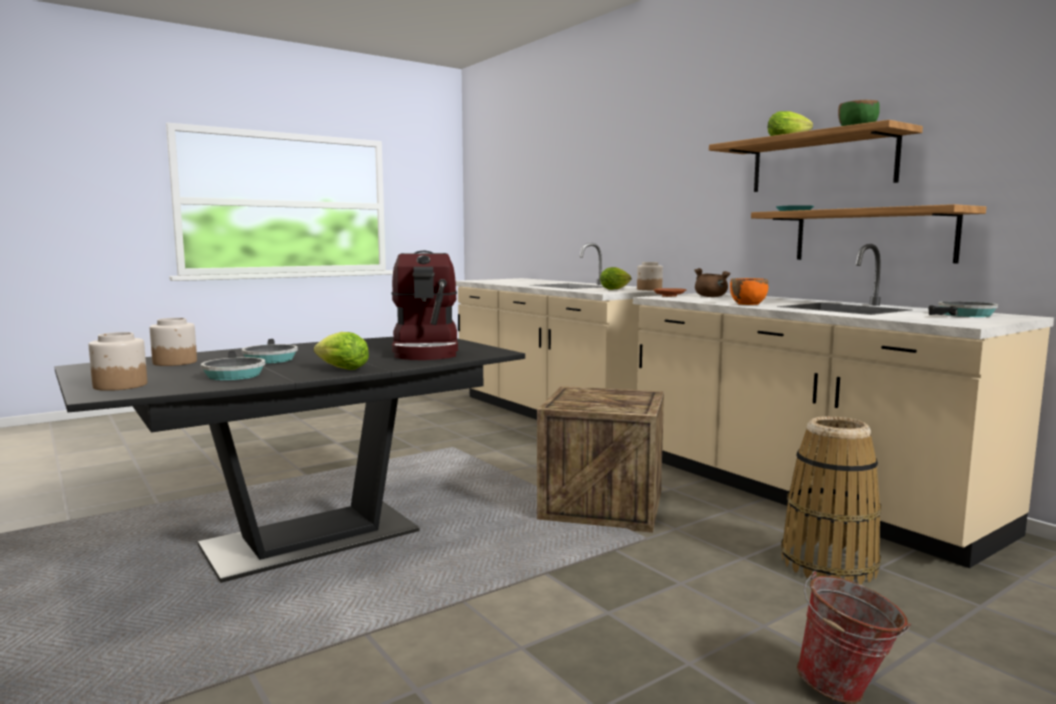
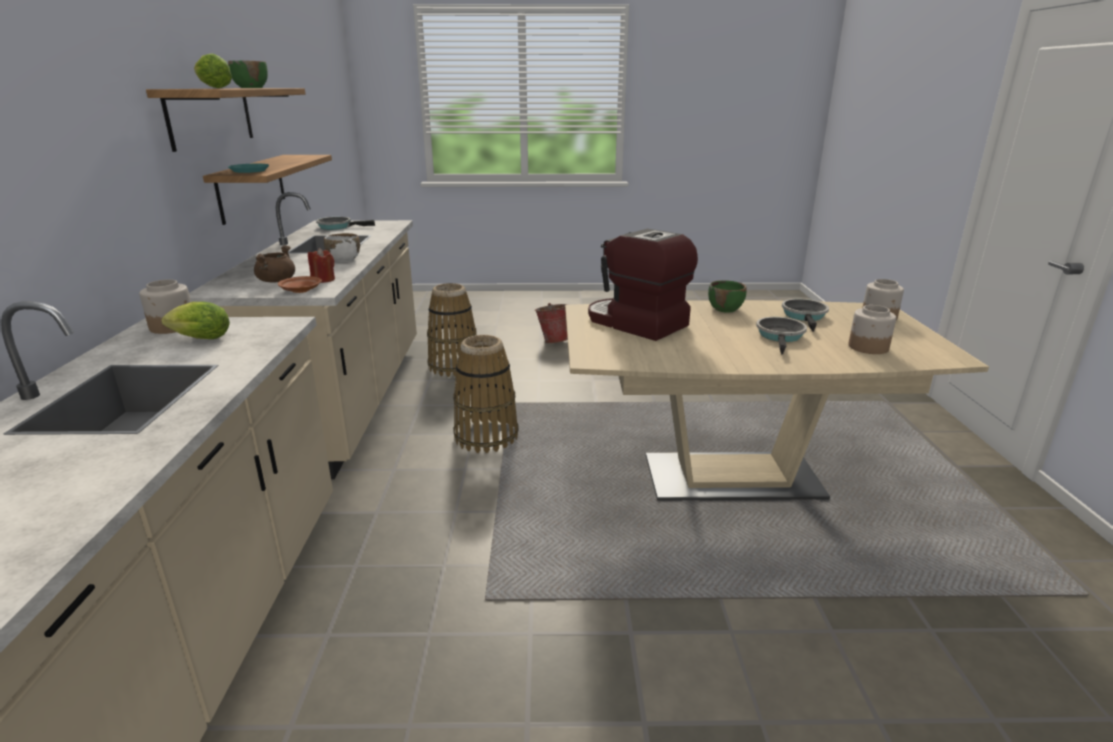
camera: 145 degrees left, 15 degrees up
(311, 539) = (732, 477): black dining table -> beige dining table
(339, 369) = (725, 309): lettuce -> green bowl
(427, 351) = (635, 323): coffee machine -> coffee machine turned 75 degrees counterclockwise
(602, 505) = (486, 436): crate -> basket
(687, 299) = (323, 280): none -> red candle
(748, 304) = (344, 259): orange bowl -> white bowl

